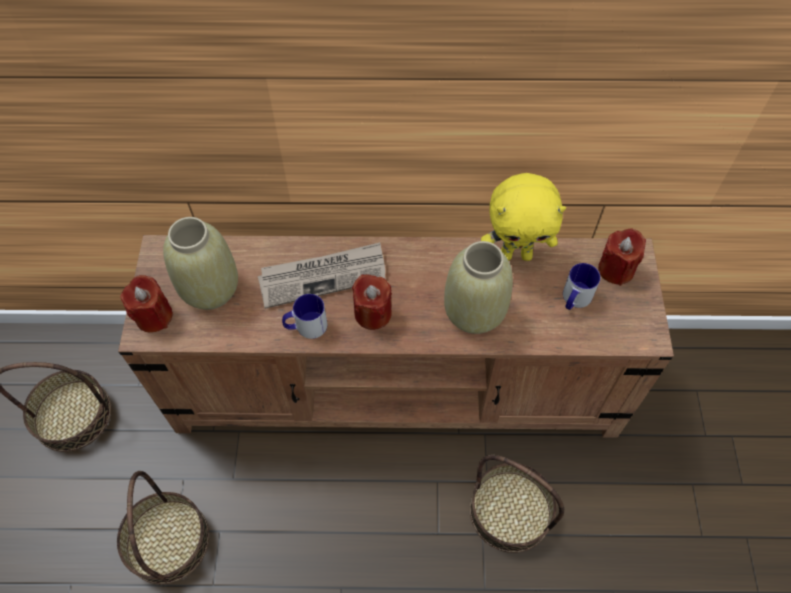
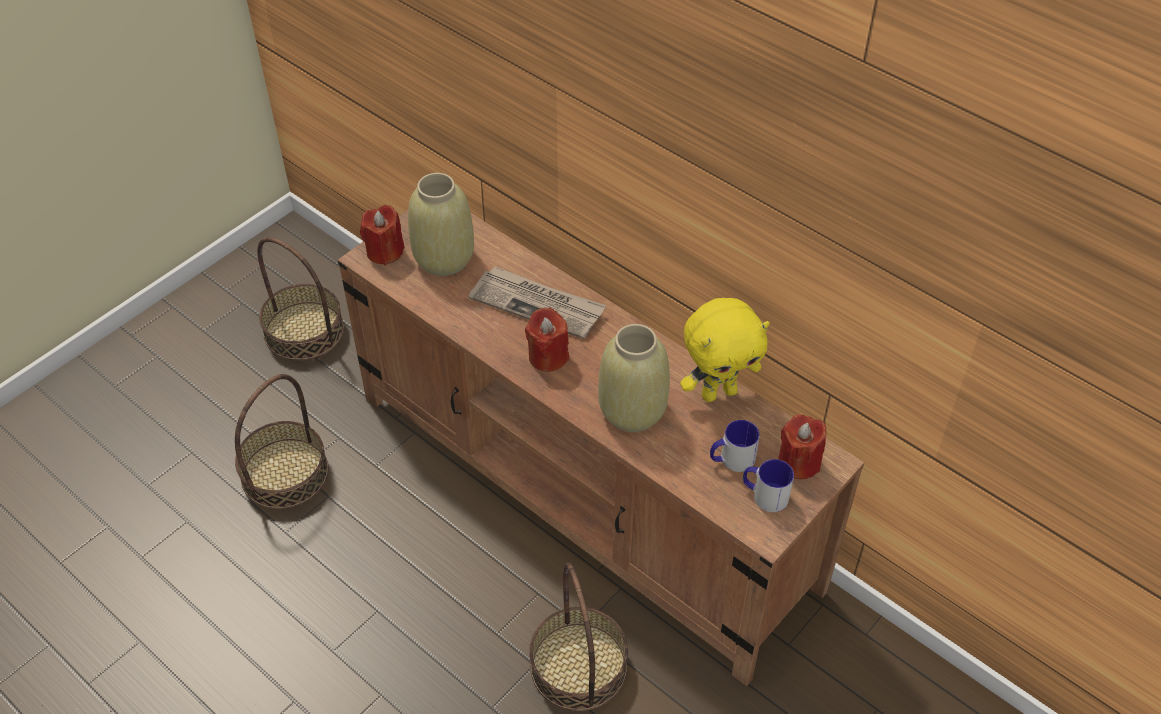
camera: 40 degrees right, 10 degrees down
(306, 326) = (486, 331): mug -> mug (764, 495)
(516, 254) = (718, 392): yellow plush toy -> yellow plush toy turned 60 degrees counterclockwise

